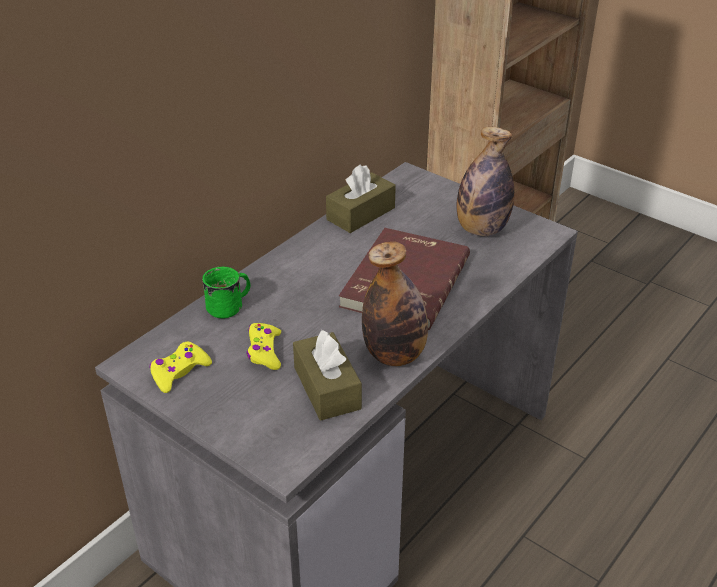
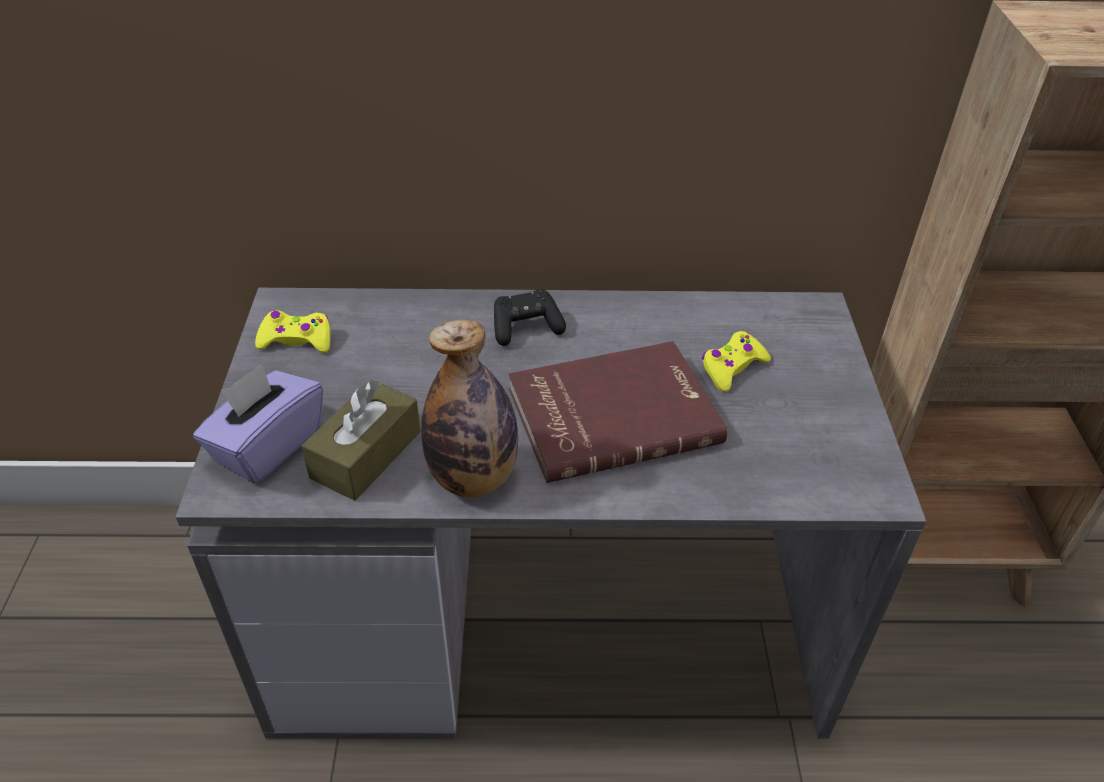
camera: 50 degrees right, 5 degrees up
(230, 306) = (427, 315): green mug -> none
(264, 351) = (381, 377): yellow game controller -> yellow game controller (732, 368)
(269, 427) = (267, 446): none -> purple tissue box
(294, 275) = (526, 328): none -> black game controller
(360, 214) = (693, 314): brown tissue box -> none
(481, 229) = (798, 426): bottle -> none

